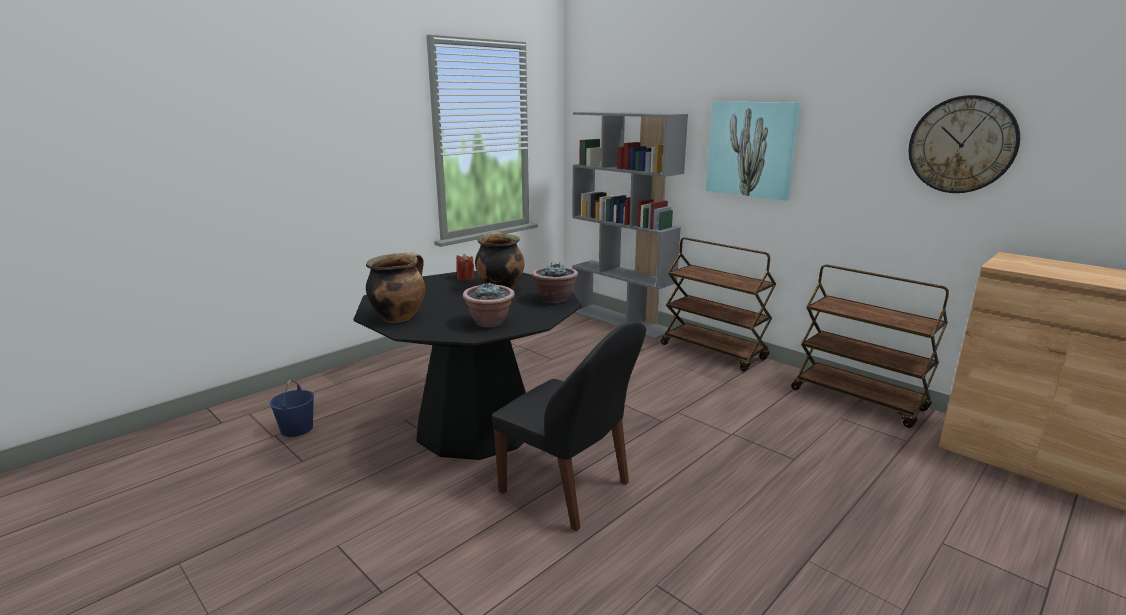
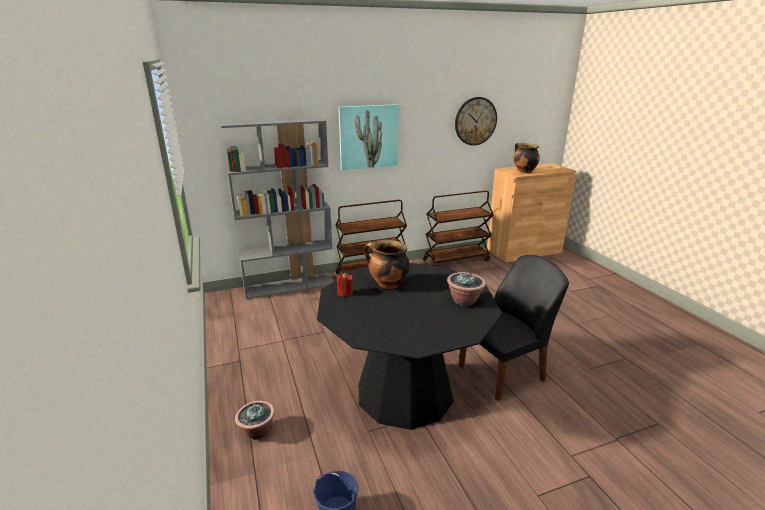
camera: 65 degrees left, 5 degrees up
(399, 317) = (429, 334): cooking pot -> cooking pot (524, 171)
(555, 299) = (429, 272): potted plant -> potted plant (257, 431)

